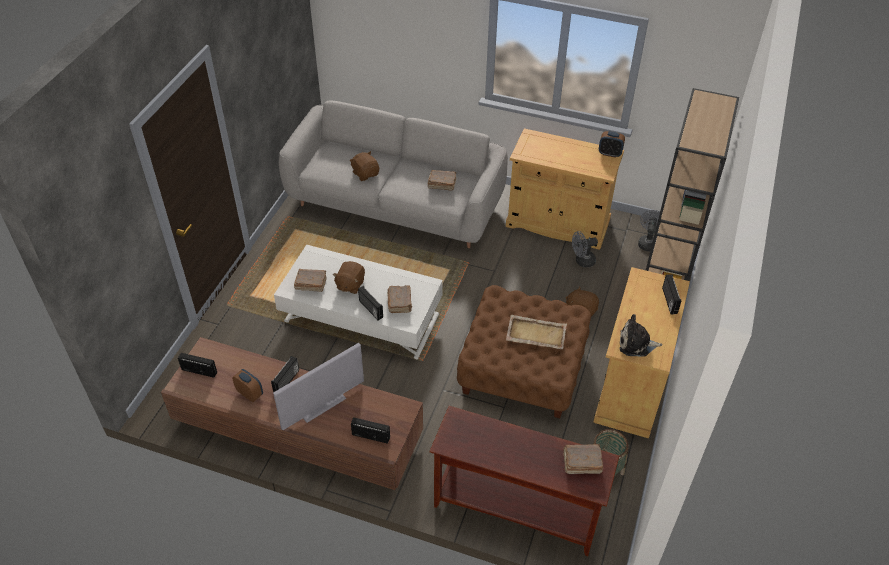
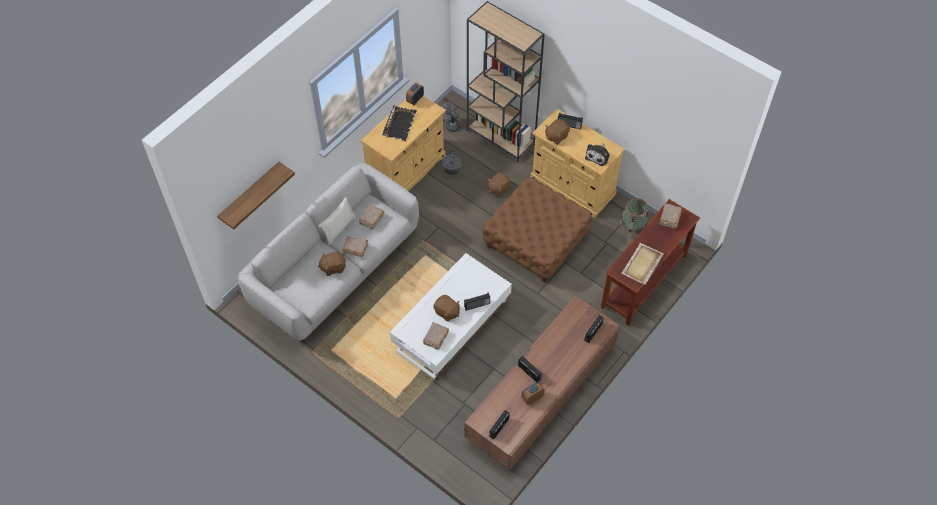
camera: 70 degrees left, 10 degrees up
(322, 405) = (557, 355): television -> none
(379, 50) = (250, 195): none -> shelf
(400, 303) = (478, 285): brown book -> brown book (355, 249)
(418, 164) = (338, 228): none -> white pillow
(535, 333) = (539, 213): beige tray -> beige tray (642, 265)
(566, 150) = (399, 124): none -> black tray
(641, 291) = (556, 136): none -> brown plush toy

